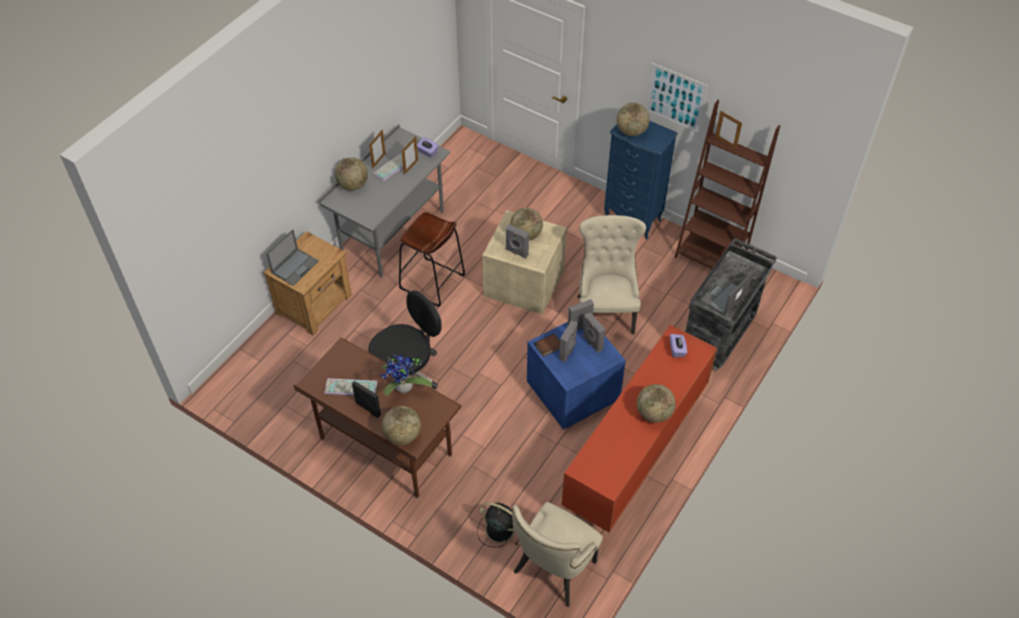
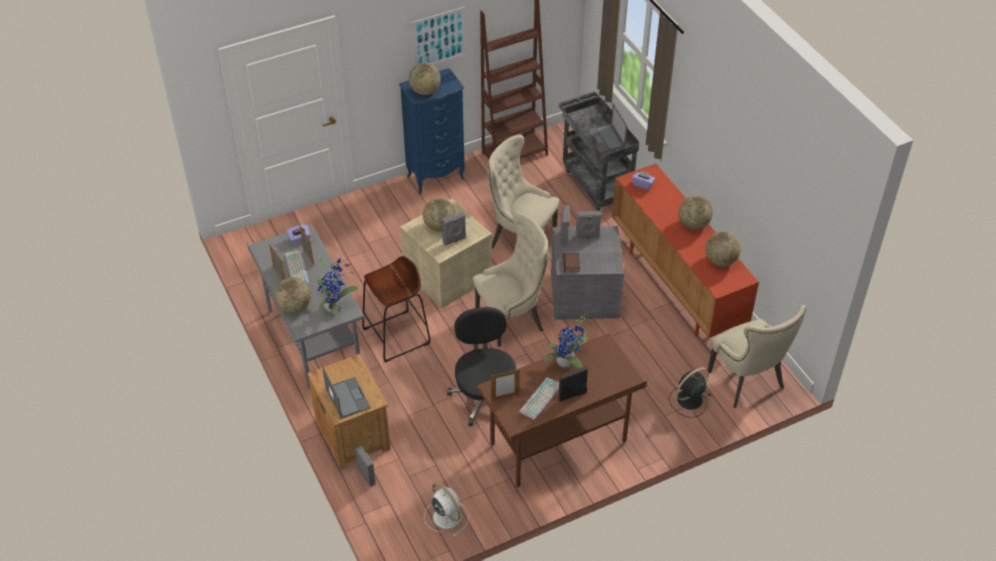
camera: 60 degrees left, 5 degrees down
(266, 404) = (446, 516): none -> white fan
(369, 208) = (335, 306): none -> potted plant
(402, 435) = (616, 383): globe -> globe (720, 260)
(504, 349) = (511, 319): none -> beige chair
(568, 351) = (585, 255): grey speaker -> grey speaker (367, 476)
(572, 391) = (585, 295): blue storage box -> grey storage box
(725, 143) = (498, 42): picture frame -> picture frame (505, 397)

